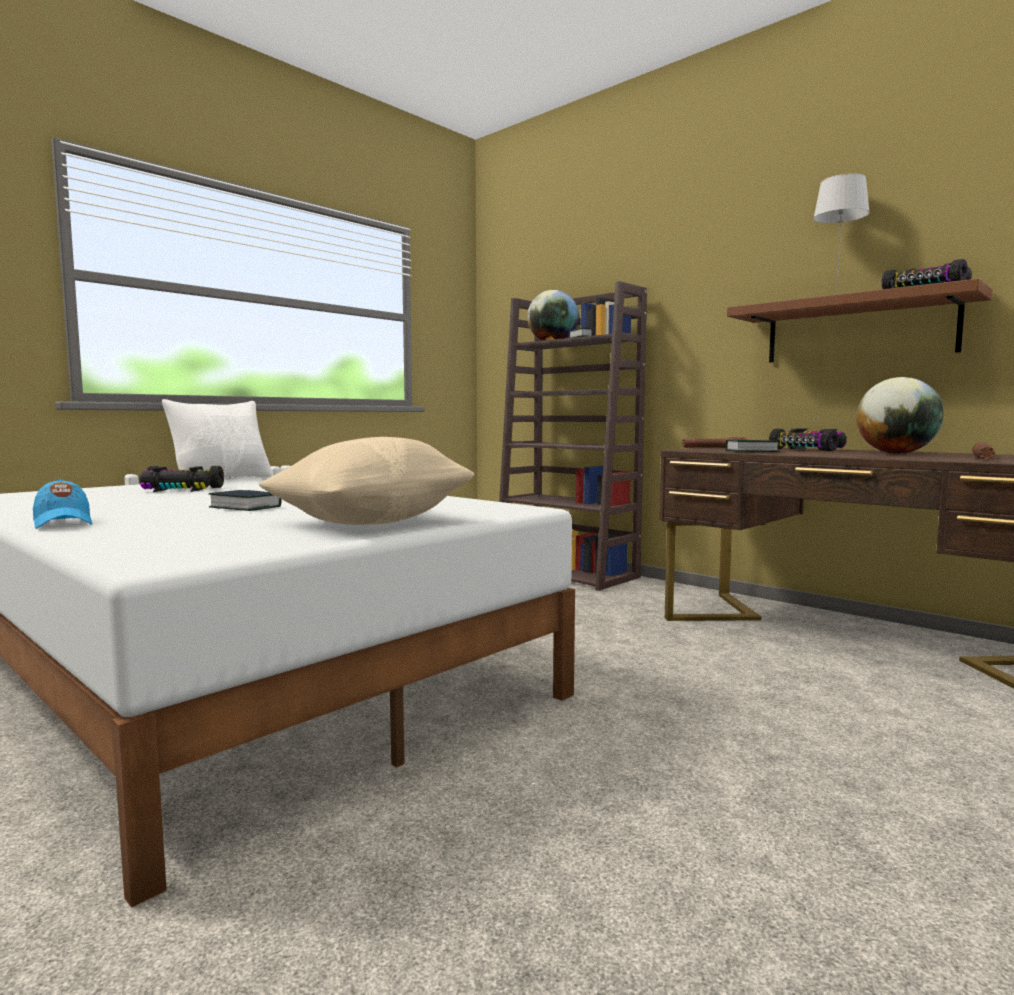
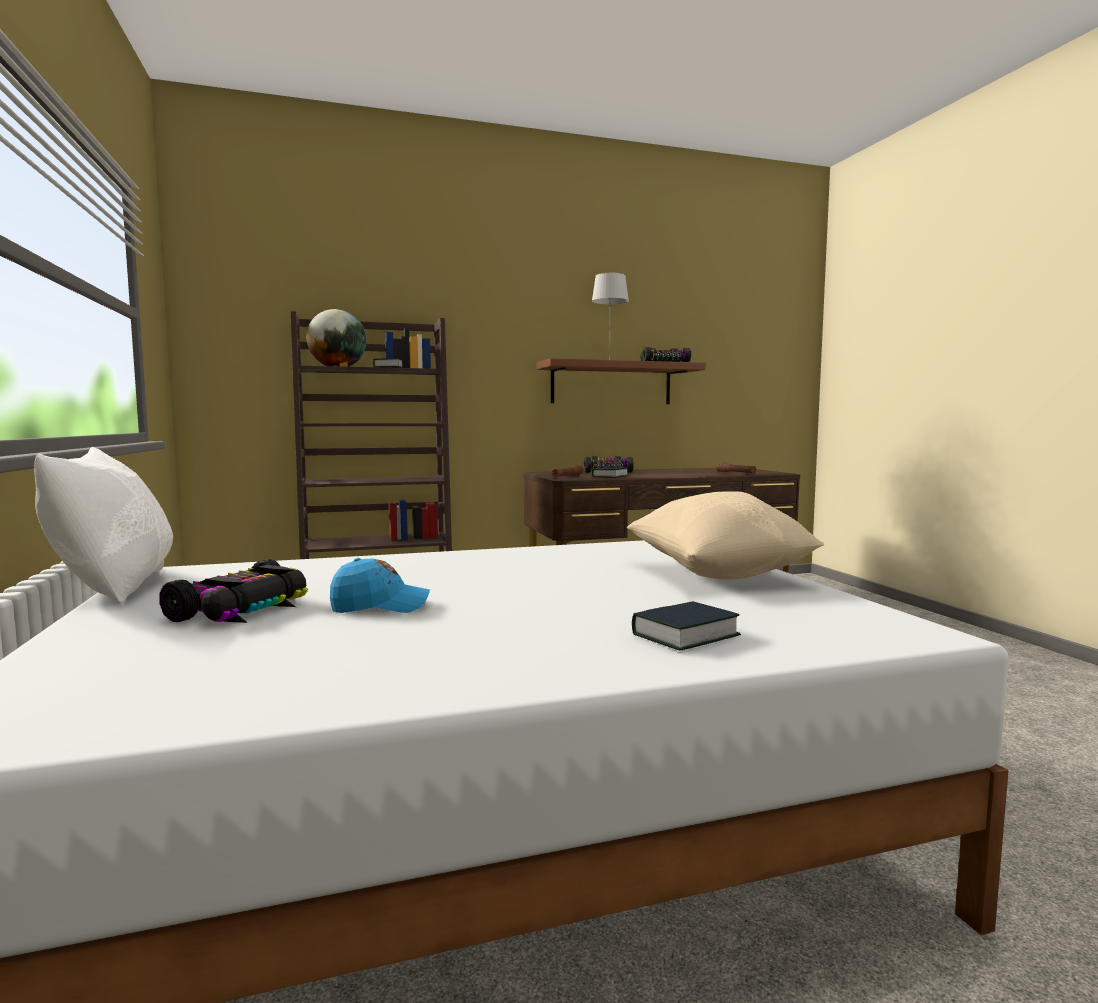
camera: 60 degrees left, 0 degrees up
(63, 523) = (599, 664): blue cap -> blue cap (380, 606)
(245, 507) = (543, 595): book -> book (685, 635)
(896, 453) = (669, 471): globe -> none

